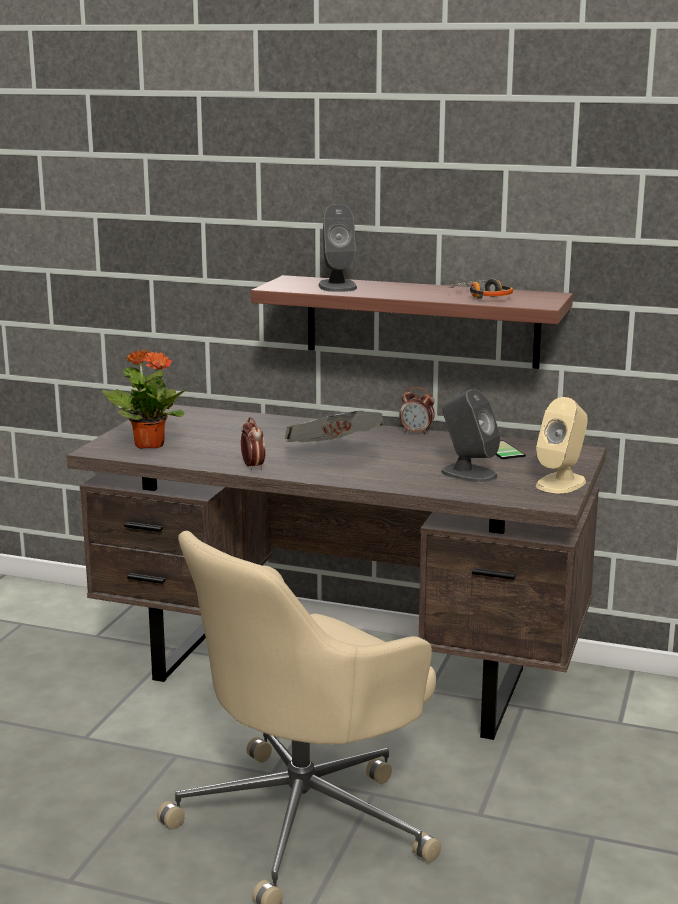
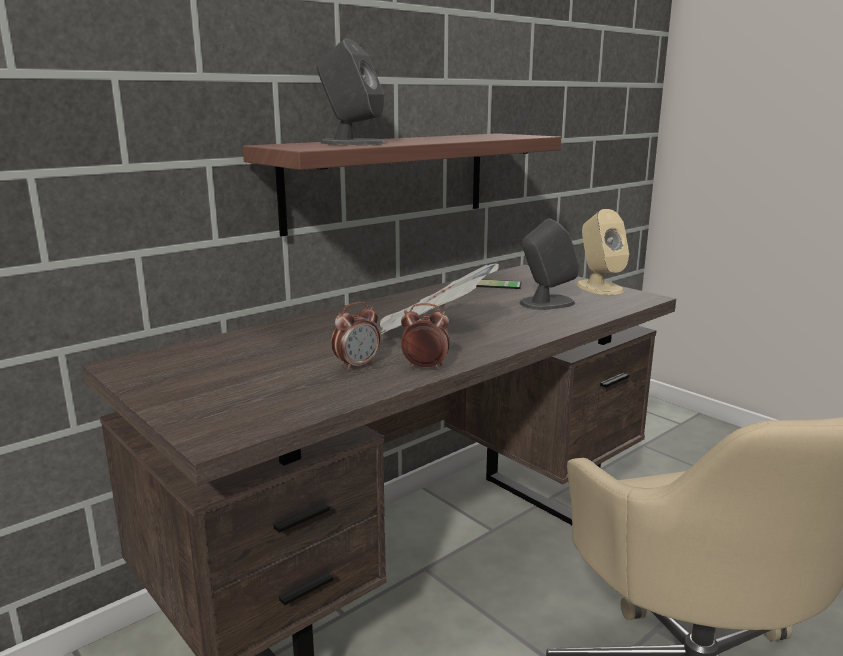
camera: 60 degrees left, 0 degrees up
(149, 444) = (250, 401): potted plant -> none
(416, 432) = (410, 295): alarm clock -> alarm clock (357, 366)
(483, 296) = (479, 137): headphones -> none

